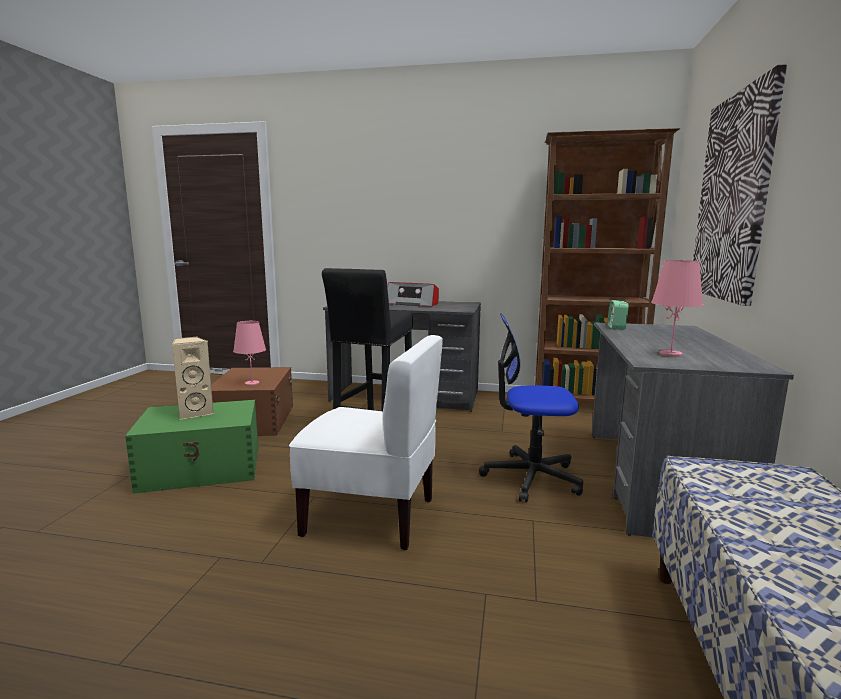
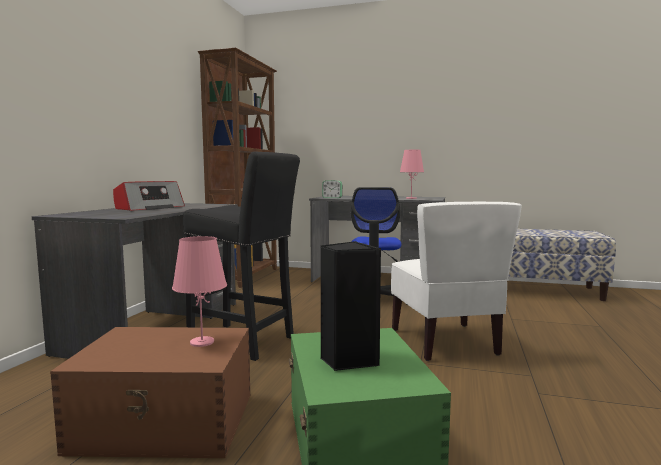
camera: 85 degrees left, 5 degrees down
(195, 413) = (347, 360): beige speaker -> black speaker
(371, 516) = (445, 342): white chair -> white chair turned 150 degrees clockwise
(733, 198) = (348, 121): picture -> none

